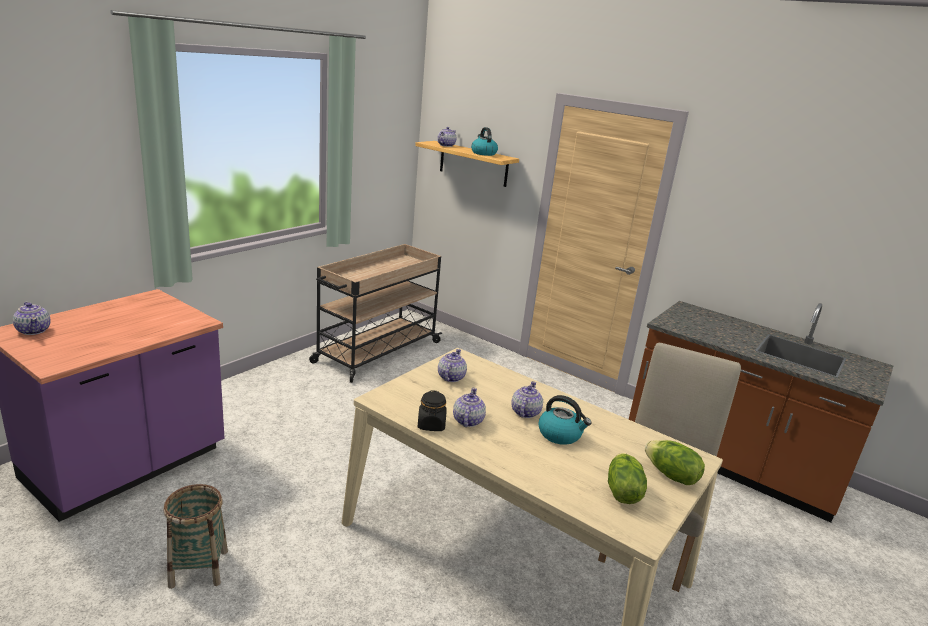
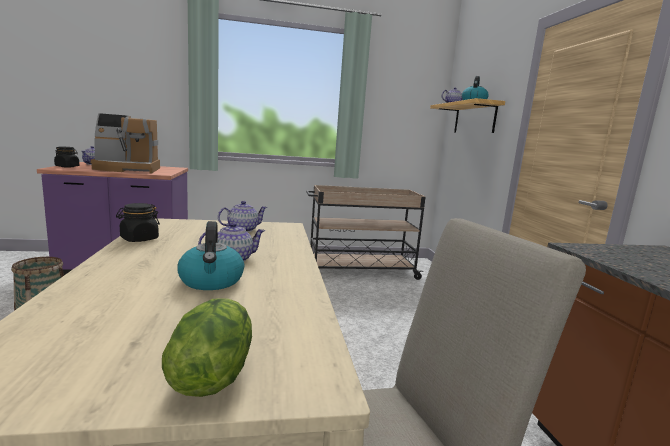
camera: 45 degrees right, 10 degrees down
(46, 354) = (67, 166): none -> black jar
(130, 327) = (128, 169): none -> coffee machine
(467, 421) = (169, 246): teapot -> none
(621, 492) = (98, 347): lettuce -> none

